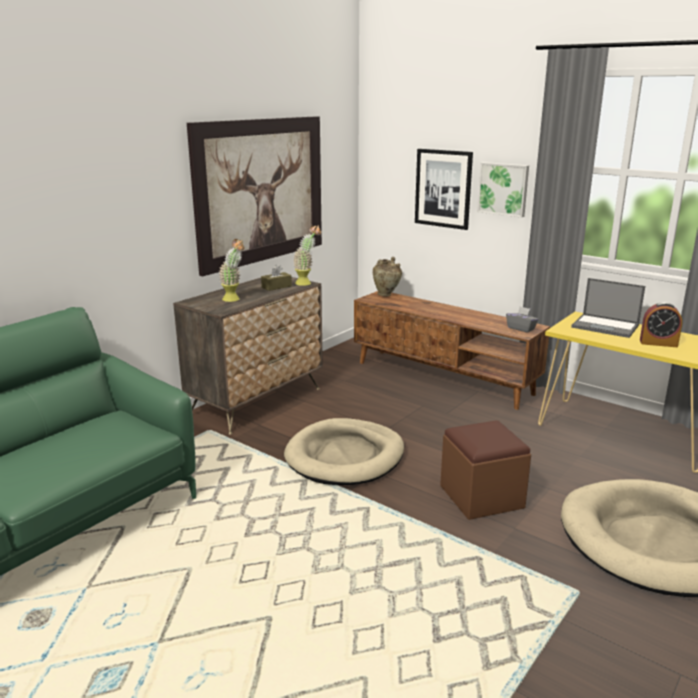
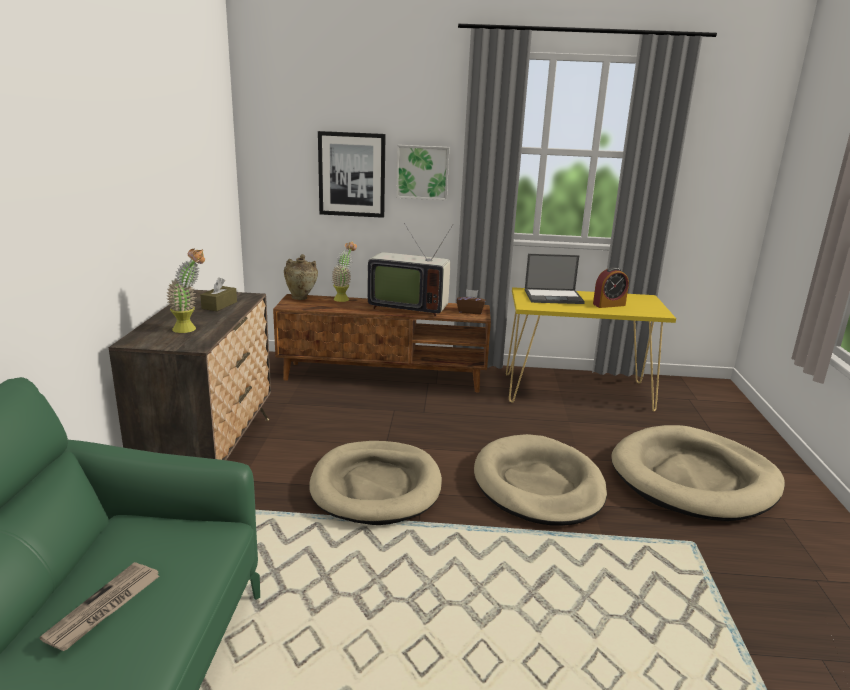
camera: 35 degrees left, 0 degrees up
(54, 451) = (104, 608): none -> newspaper
(261, 191) = (168, 186): picture -> none
(307, 283) = (249, 295): potted plant -> potted plant (344, 298)
(467, 315) = (408, 307): none -> television
(481, 497) = (538, 485): brown ottoman -> beige dog bed
(521, 328) = (470, 311): grey tissue box -> brown tissue box

